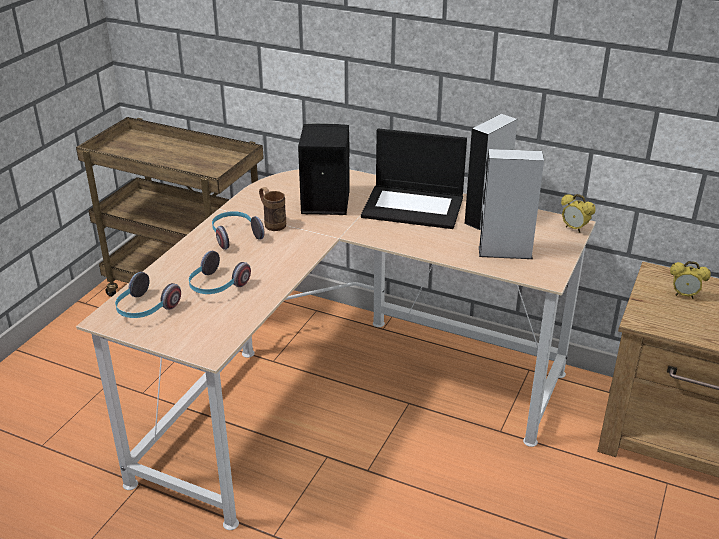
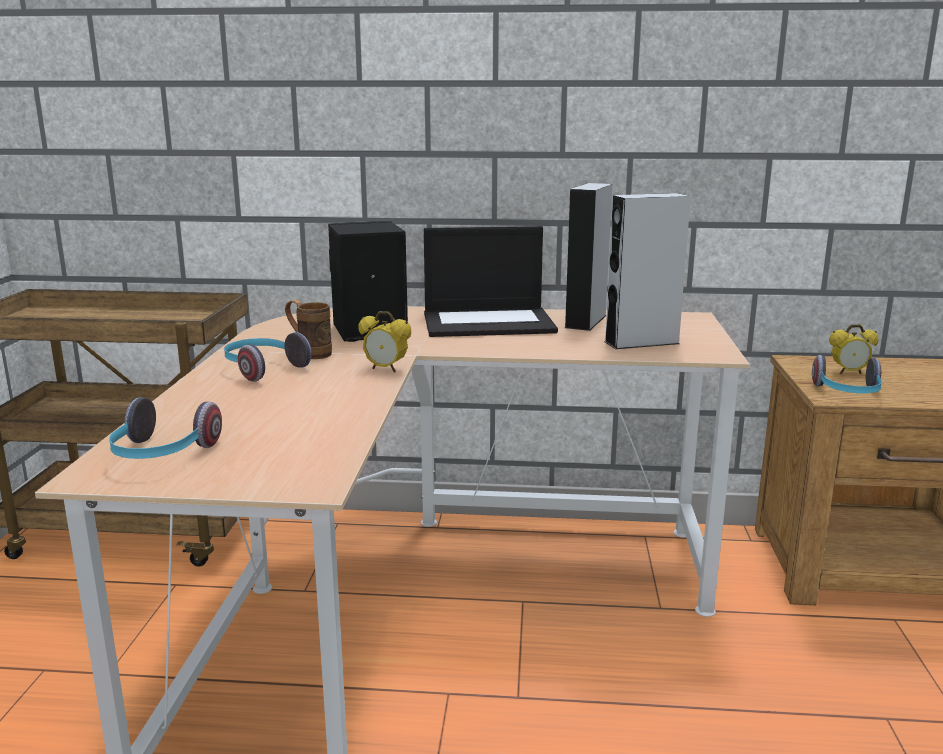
camera: 20 degrees left, 15 degrees down
(216, 286) = (270, 416): headphones -> headphones (847, 393)
(574, 229) = (696, 319): alarm clock -> alarm clock (386, 369)

